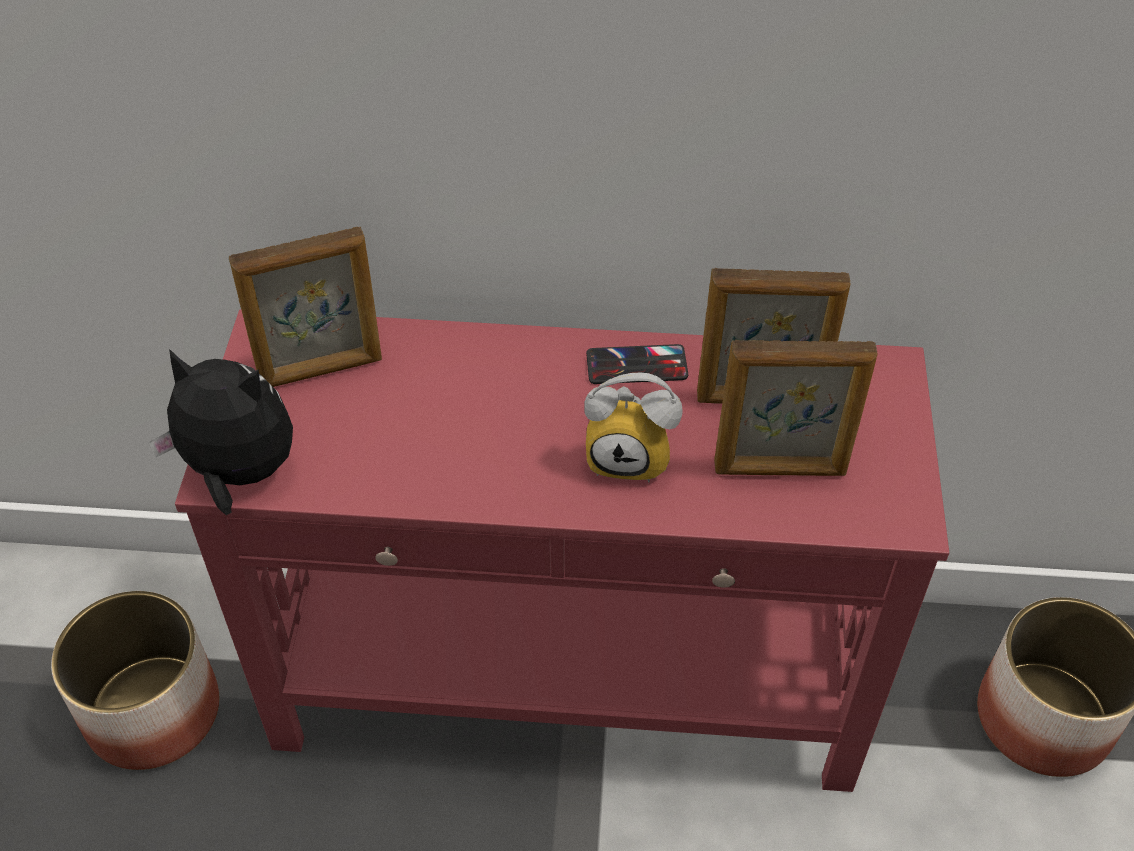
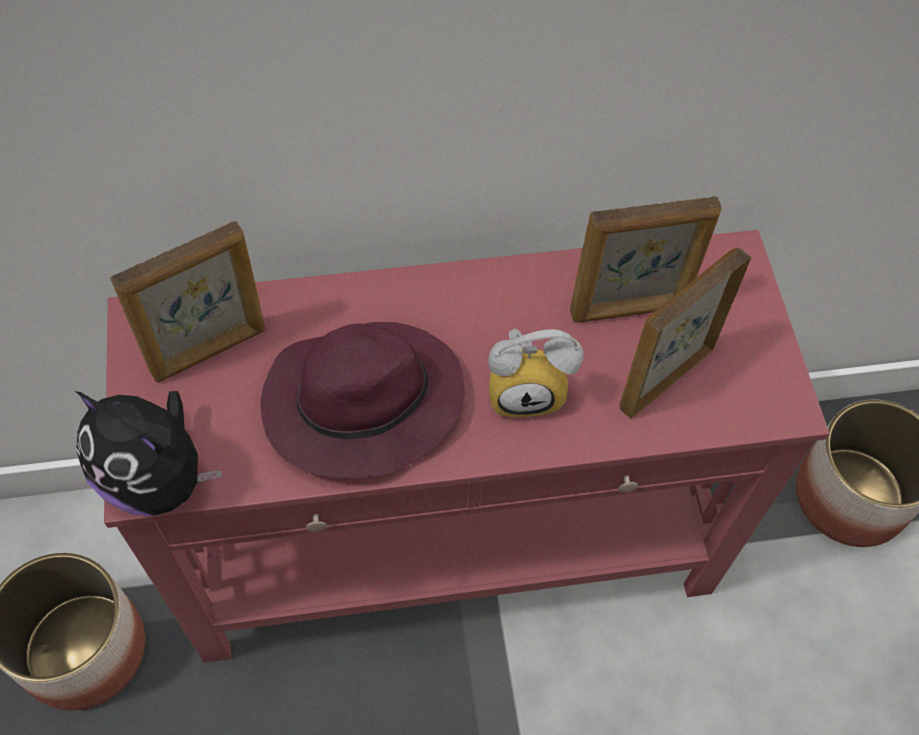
camera: 15 degrees left, 10 degrees up
(238, 473) = (158, 478): plush toy -> plush toy turned 150 degrees counterclockwise
(455, 442) = (360, 405): none -> purple hat
(636, 365) = (508, 293): phone -> none
(780, 470) = (664, 378): picture frame -> picture frame turned 150 degrees clockwise

